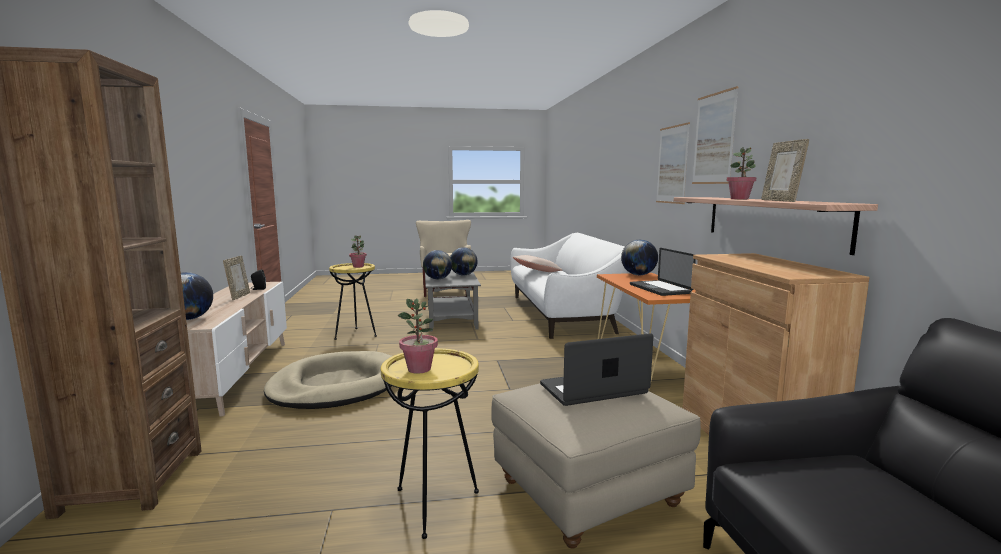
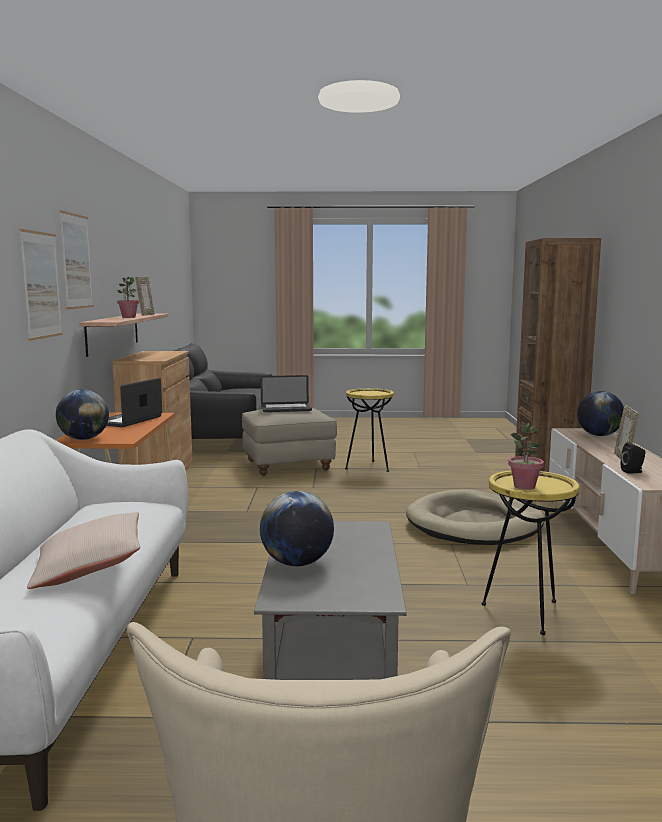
camera: 170 degrees left, 0 degrees up
(419, 369) = (375, 393): potted plant -> none
(438, 279) = (364, 546): globe -> none
(659, 289) = (128, 420): laptop -> laptop turned 150 degrees counterclockwise

